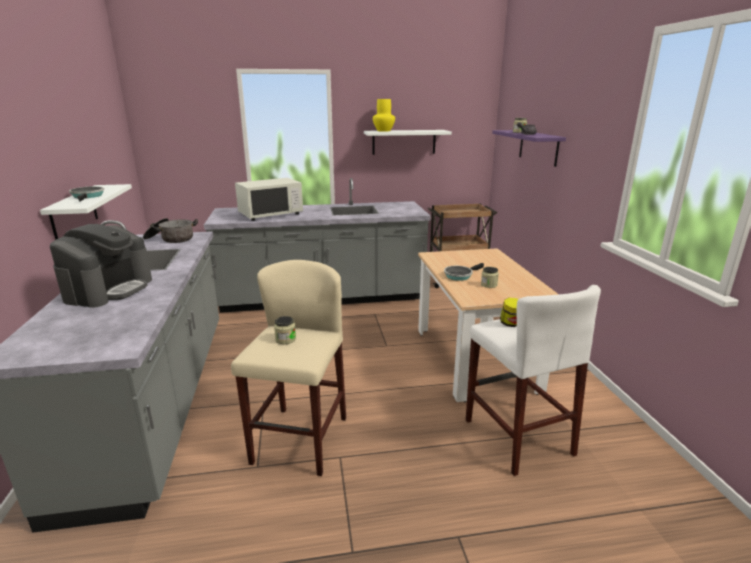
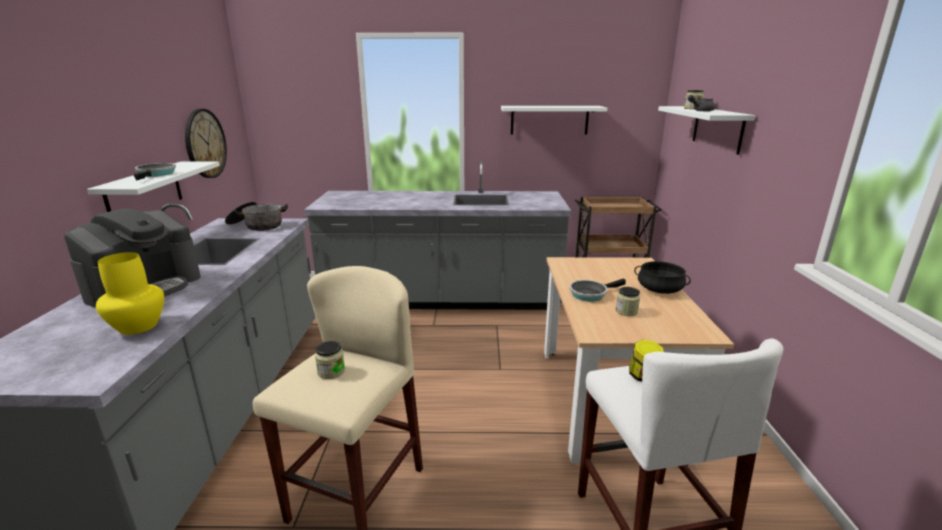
camera: 10 degrees right, 0 degrees up
(108, 169) = (205, 144): none -> wall clock
(271, 214) = (383, 200): white microwave -> none
(384, 131) = (524, 106): yellow vase -> yellow vase (139, 327)
(508, 270) = (659, 290): none -> black cooking pot
(538, 147) = (717, 128): purple shelf -> white shelf

